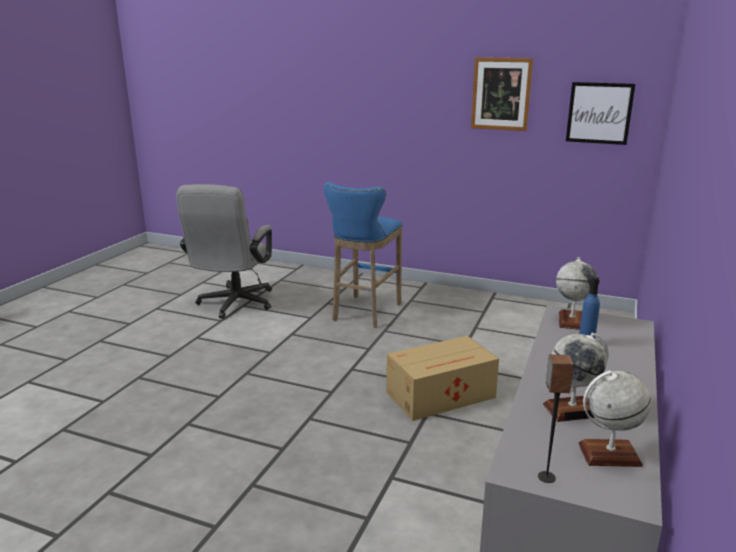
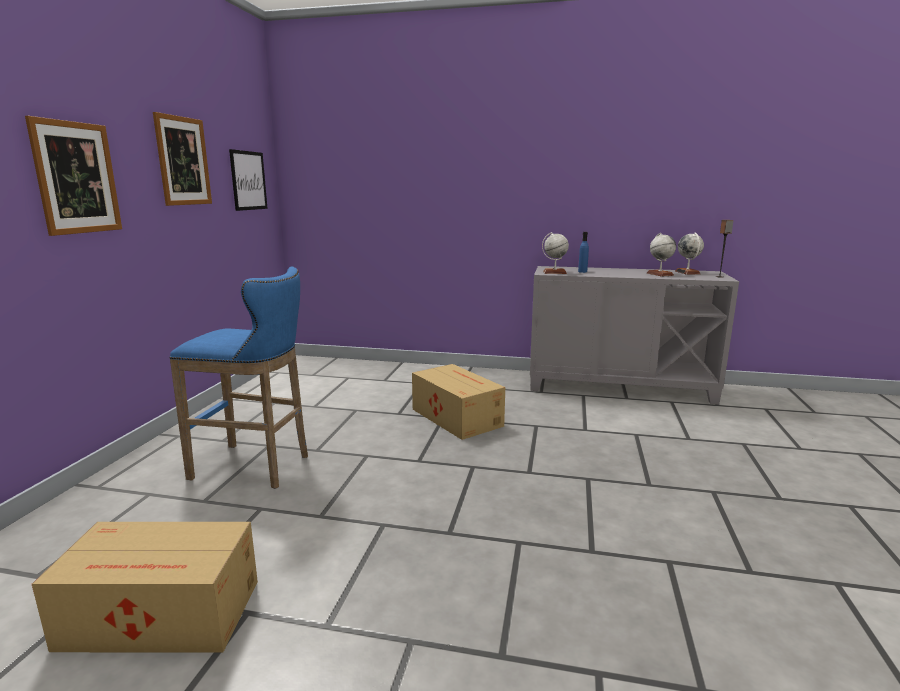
camera: 100 degrees left, 5 degrees down
(233, 305) = (163, 615): grey office chair -> cardboard box
(399, 105) = (76, 178): none -> picture

